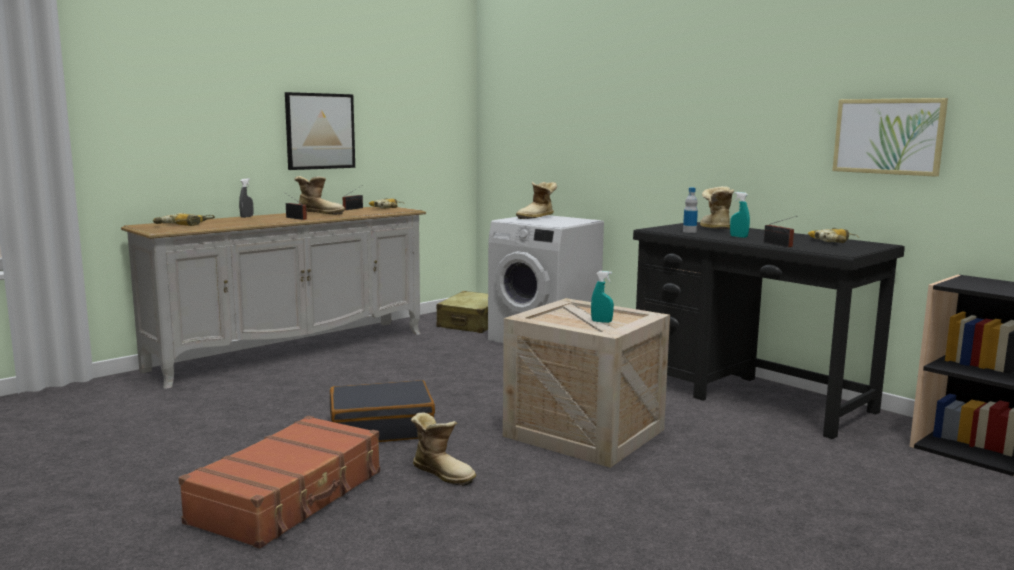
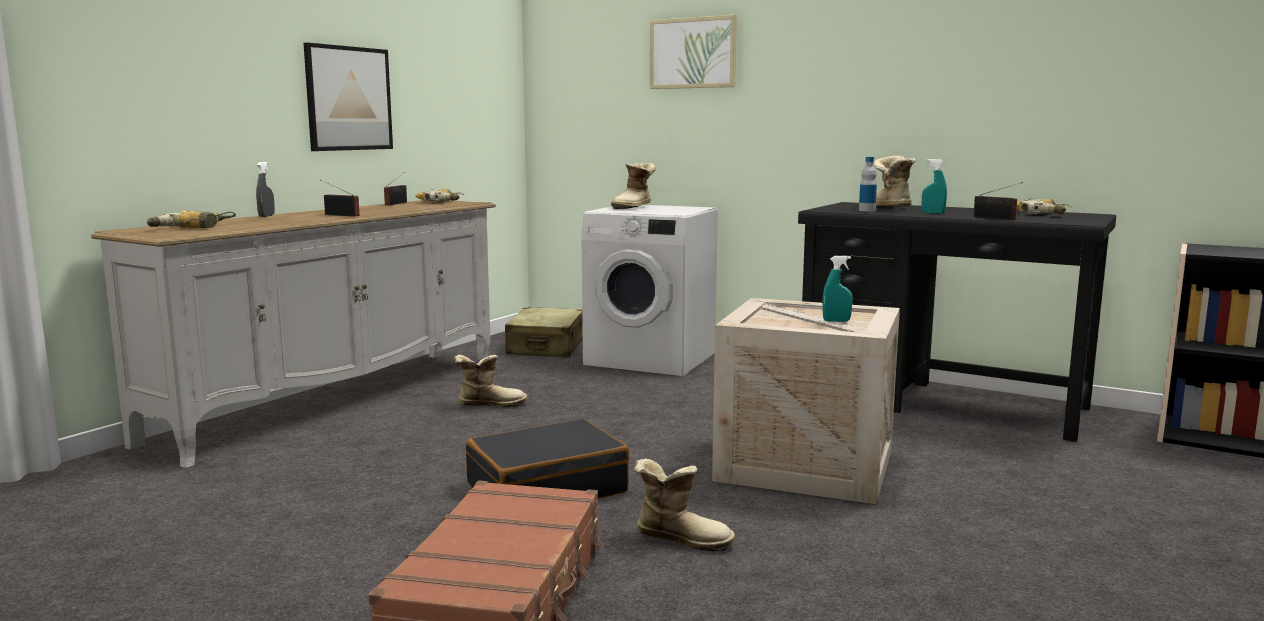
camera: 15 degrees left, 0 degrees up
(319, 213) = (362, 209): boot -> boot (490, 404)
(888, 136) = (1092, 90): picture -> picture (693, 53)

